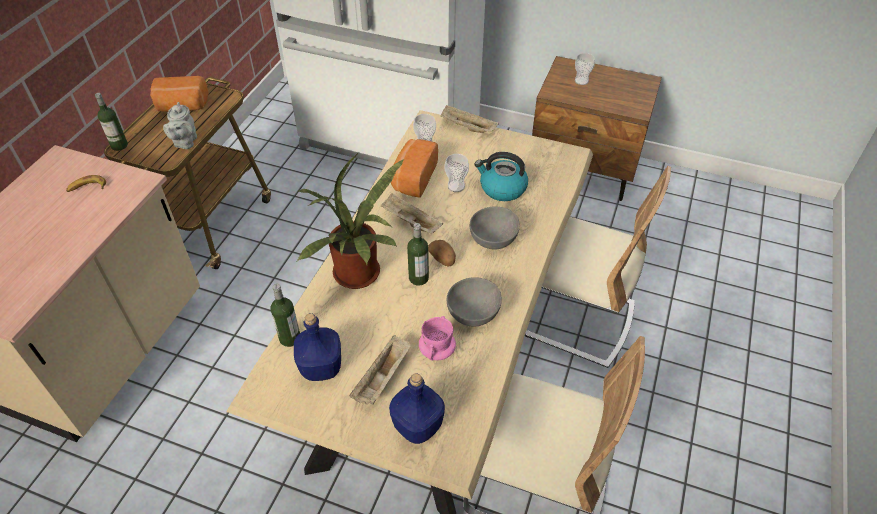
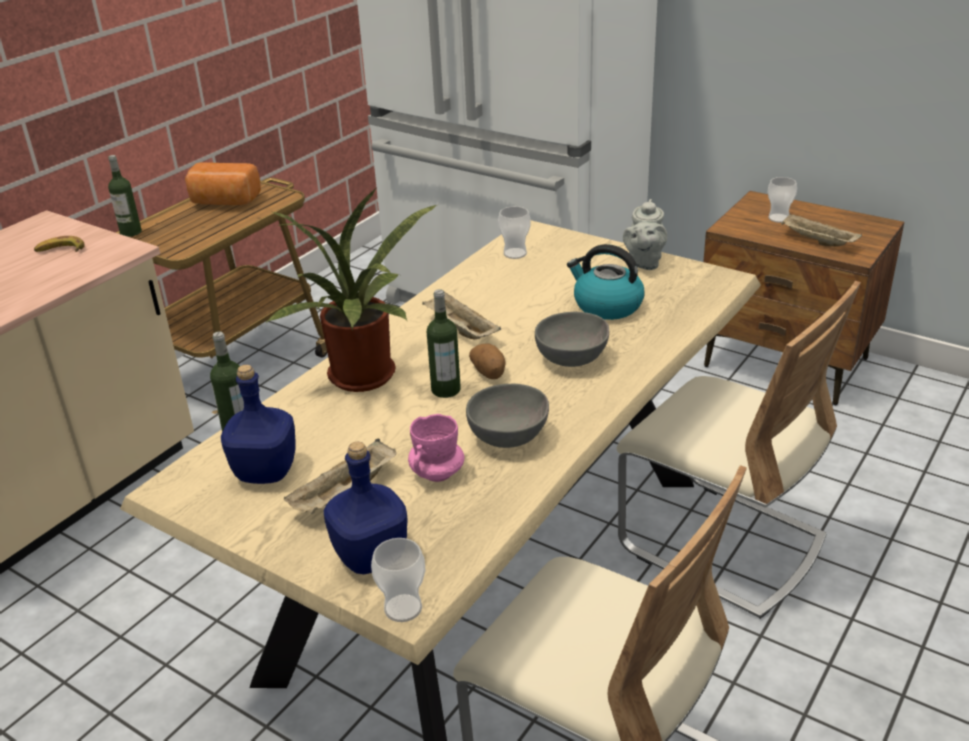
camera: 15 degrees right, 15 degrees down
(185, 142) = (210, 235): grey teapot -> grey teapot (644, 262)
(413, 178) = (484, 285): bread -> none
(456, 186) = (541, 298): cup -> cup (403, 608)
(467, 127) = (582, 240): beige tray -> beige tray (816, 241)

